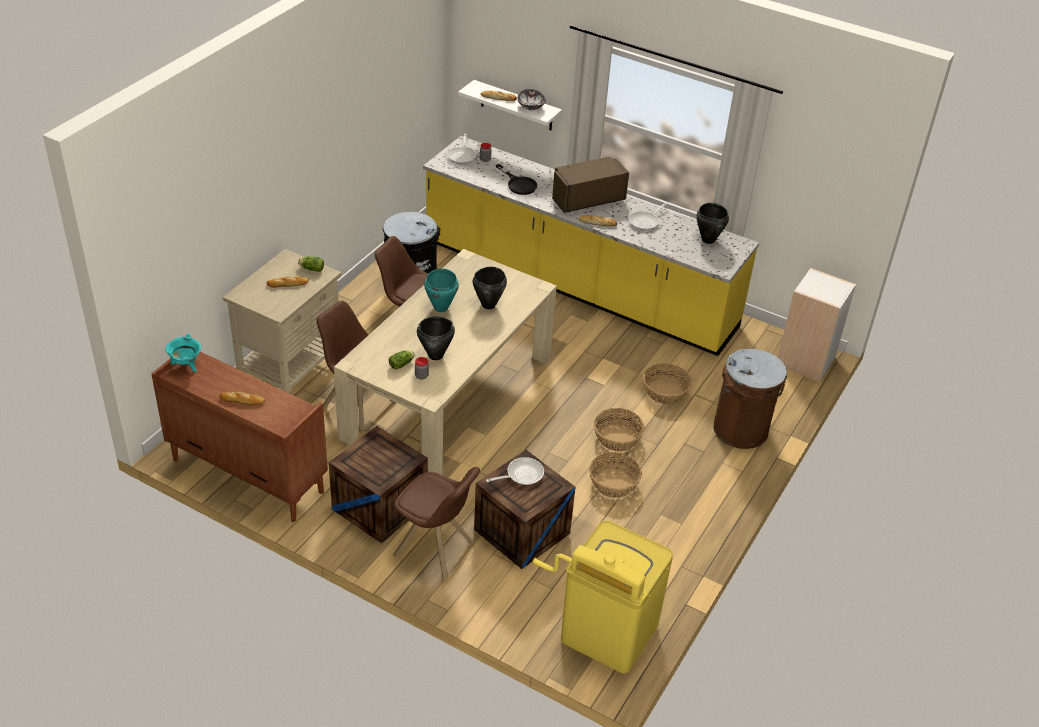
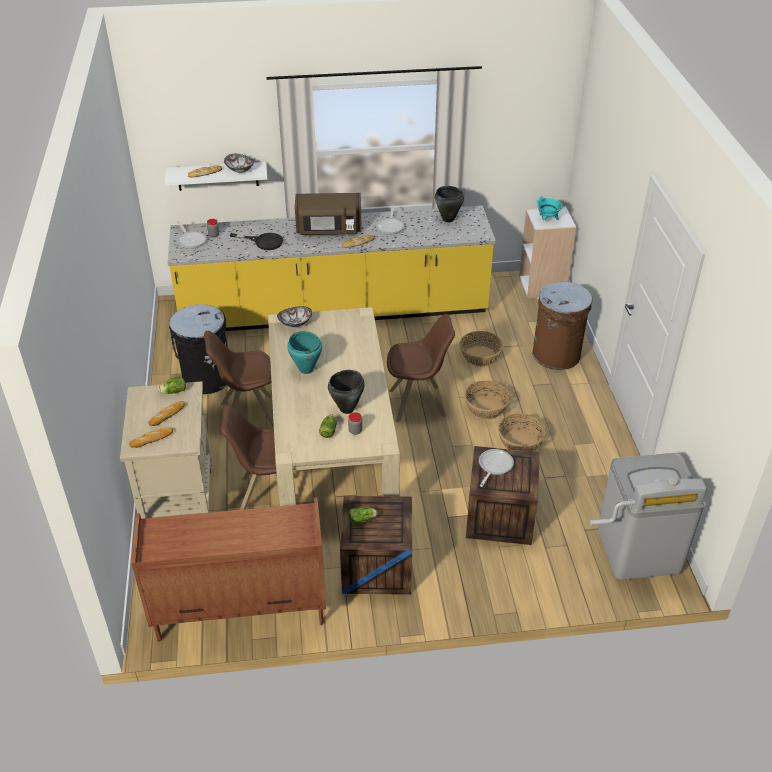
camera: 35 degrees left, 0 degrees up
(186, 365) = (152, 538): turquoise cooking pot -> turquoise cooking pot (547, 219)
(242, 400) = (240, 537): bread -> bread (152, 439)
(370, 452) = (363, 520): none -> lettuce
(435, 549) = (455, 571): brown chair -> brown chair (418, 403)
(476, 266) = (295, 323): none -> bowl
(488, 305) = (339, 348): black cooking pot -> none
(587, 199) = (329, 229): brown microwave -> brown microwave turned 120 degrees counterclockwise
(606, 633) = (636, 552): yellow washing machine -> grey washing machine

